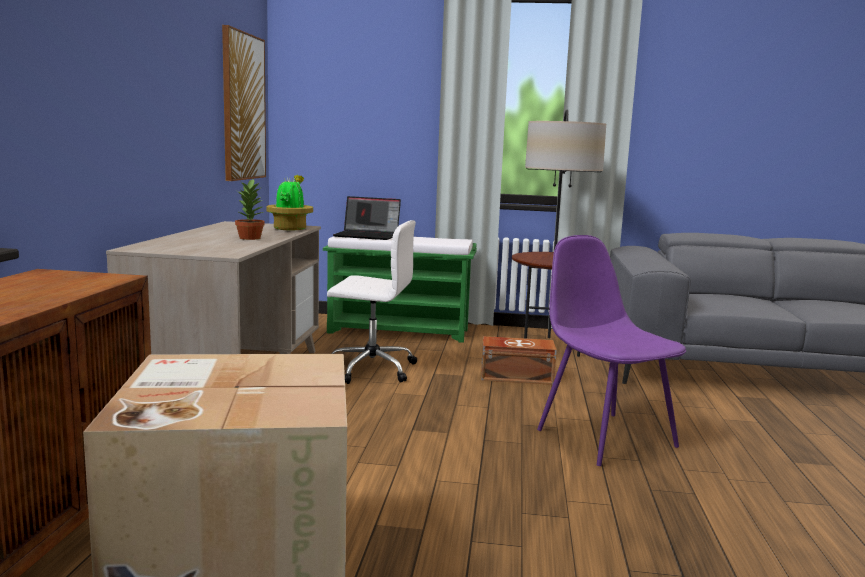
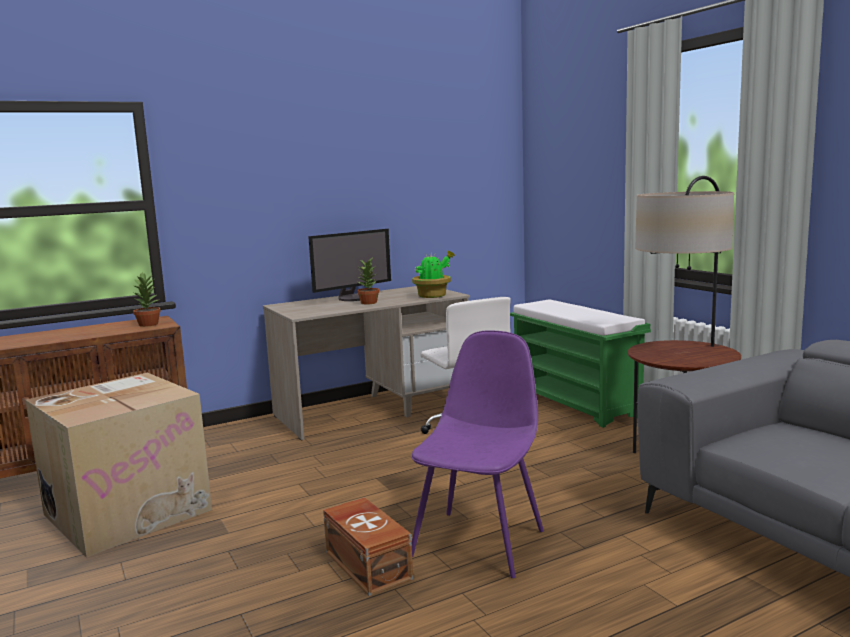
camera: 55 degrees right, 0 degrees up
(75, 279) = (149, 324): none -> potted plant
(204, 236) = (353, 298): none -> monitor
(243, 107) = (470, 188): picture -> none
(368, 236) = (554, 305): laptop -> none
(515, 376) = (559, 469): brown storage box -> brown storage box (368, 564)

